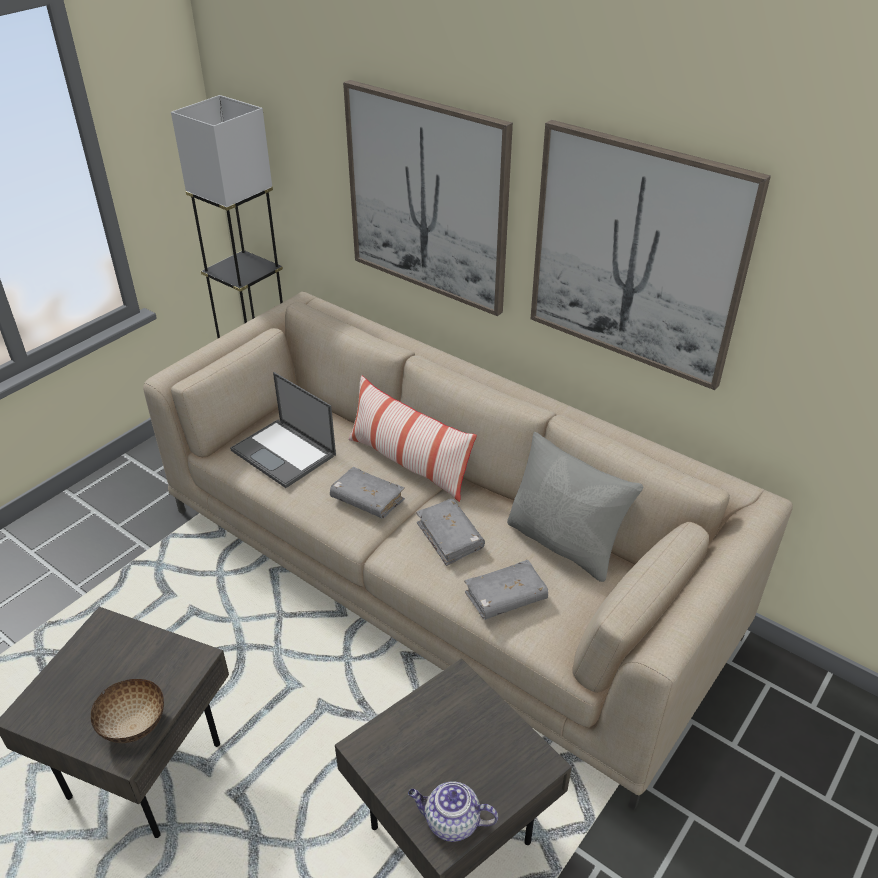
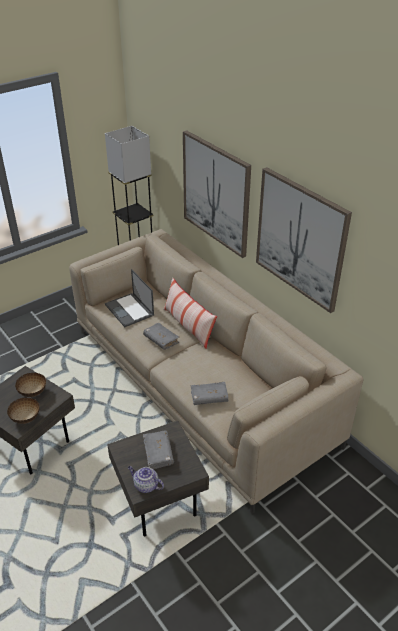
camera: 15 degrees right, 0 degrees up
(134, 662) = (33, 392): none -> bowl
(450, 537) = (194, 365): grey book -> grey book (158, 453)
(564, 543) = (249, 378): grey pillow -> none

